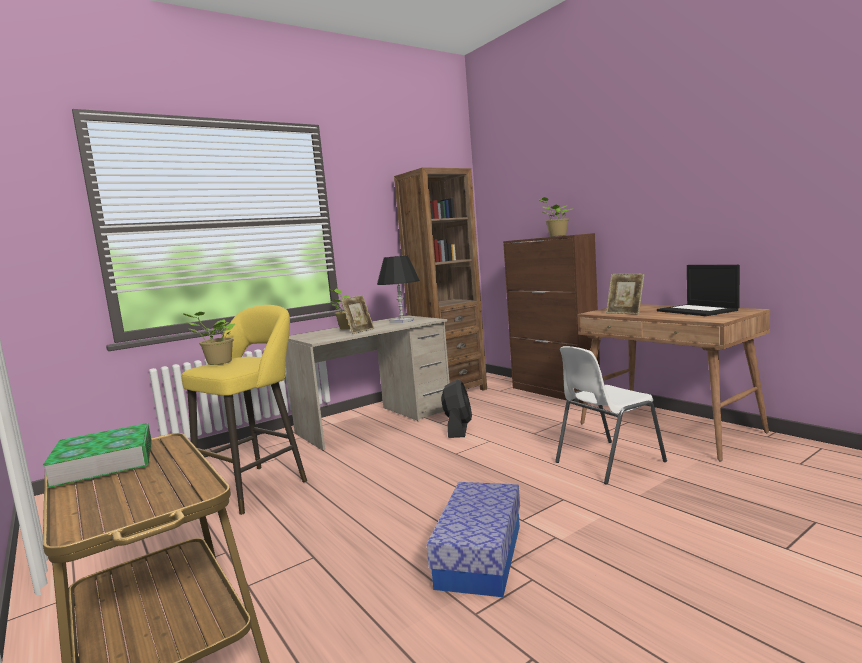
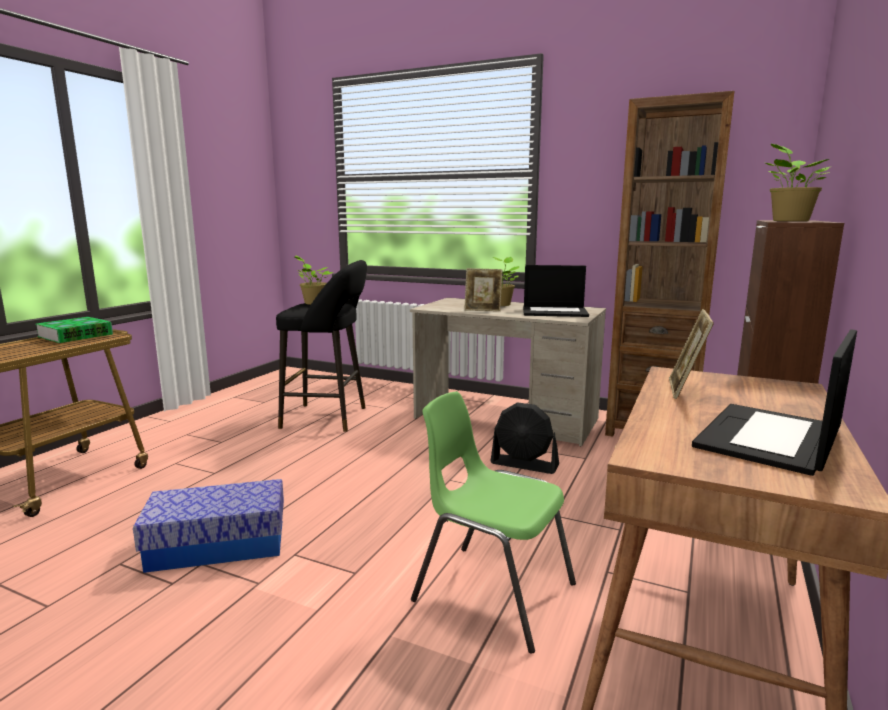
camera: 60 degrees right, 5 degrees up
(257, 486) = (329, 418): yellow stool -> black stool
(401, 321) = (555, 312): black table lamp -> laptop
(458, 429) = (524, 464): black fan -> black fan turned 45 degrees clockwise
(607, 462) = (492, 592): white chair -> green chair

